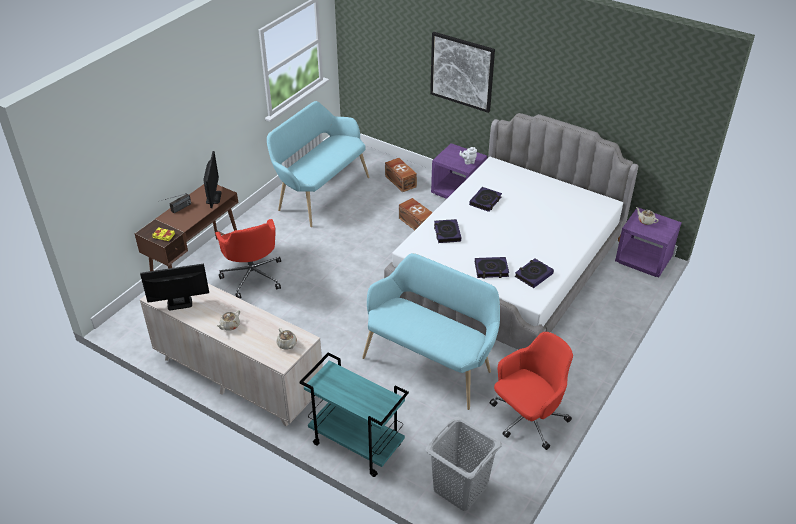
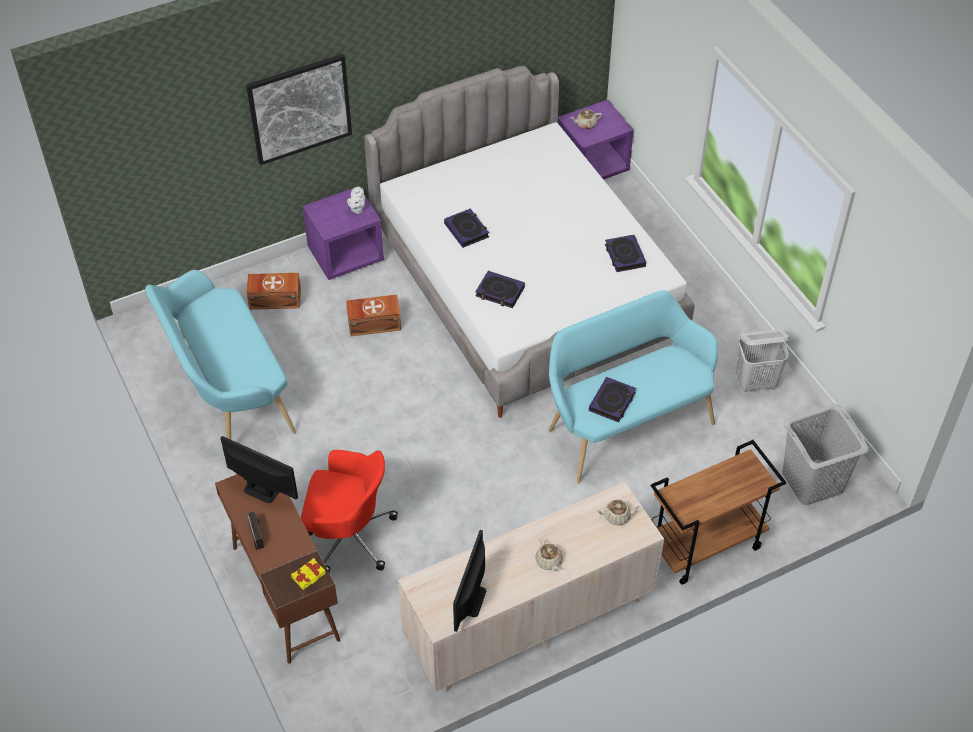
camera: 60 degrees left, 10 degrees up
(355, 445) = (705, 546): turquoise cart -> brown cart
(491, 270) = (591, 285): book -> book (612, 402)
(527, 419) = (755, 383): red office chair -> white laundry basket

